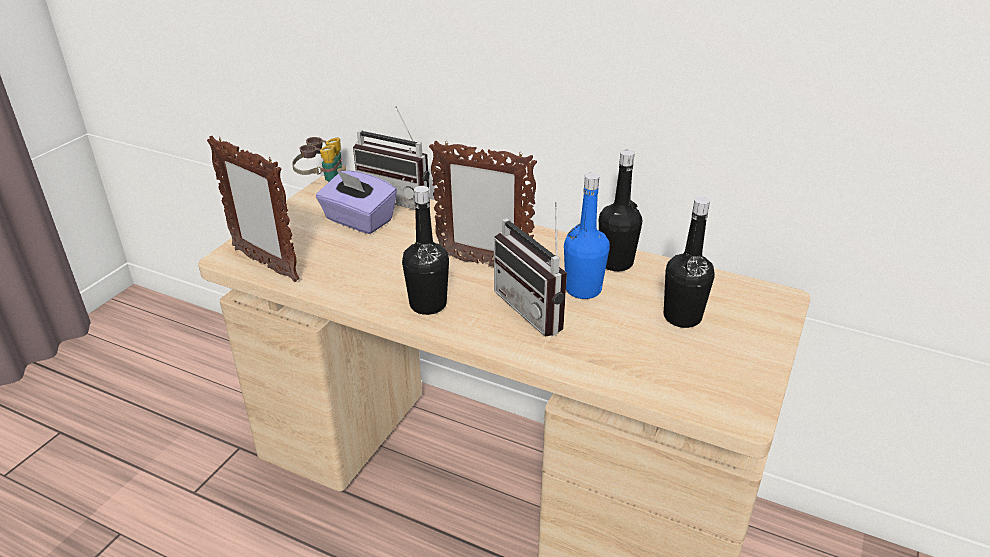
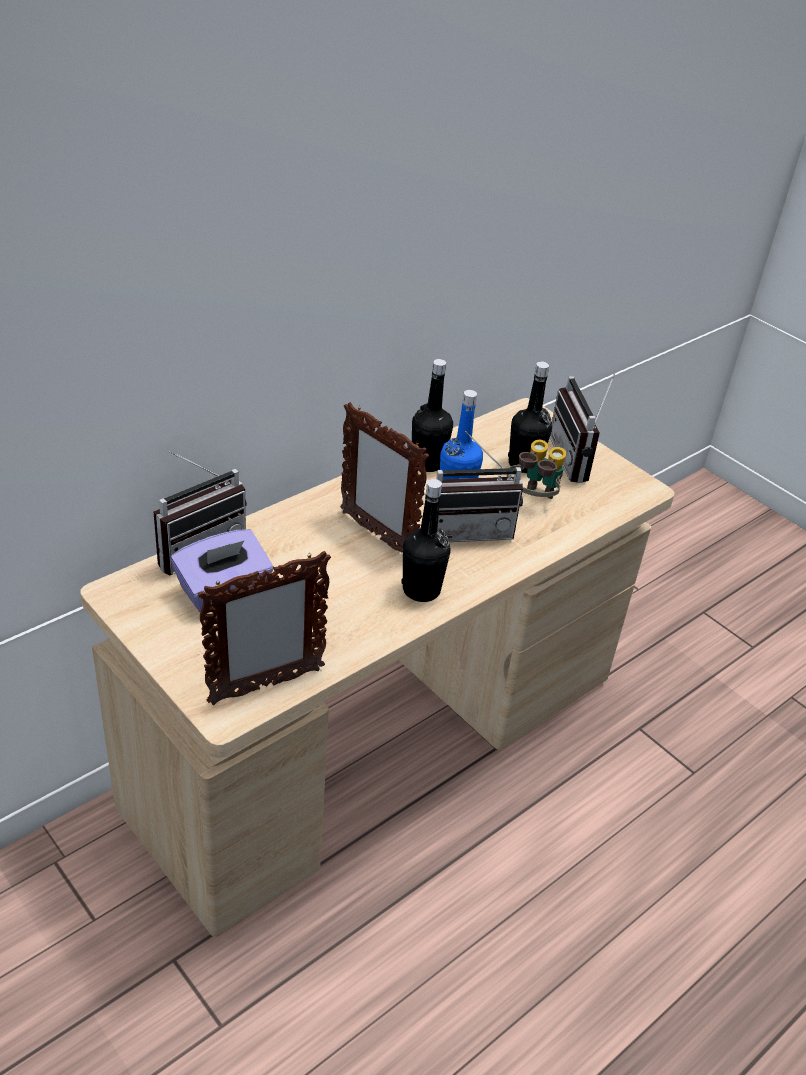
camera: 70 degrees left, 5 degrees up
(323, 186) = (111, 598): binoculars -> binoculars (533, 500)
(483, 264) = (377, 535): picture frame -> picture frame turned 90 degrees clockwise
(735, 351) = (578, 460): none -> radio

